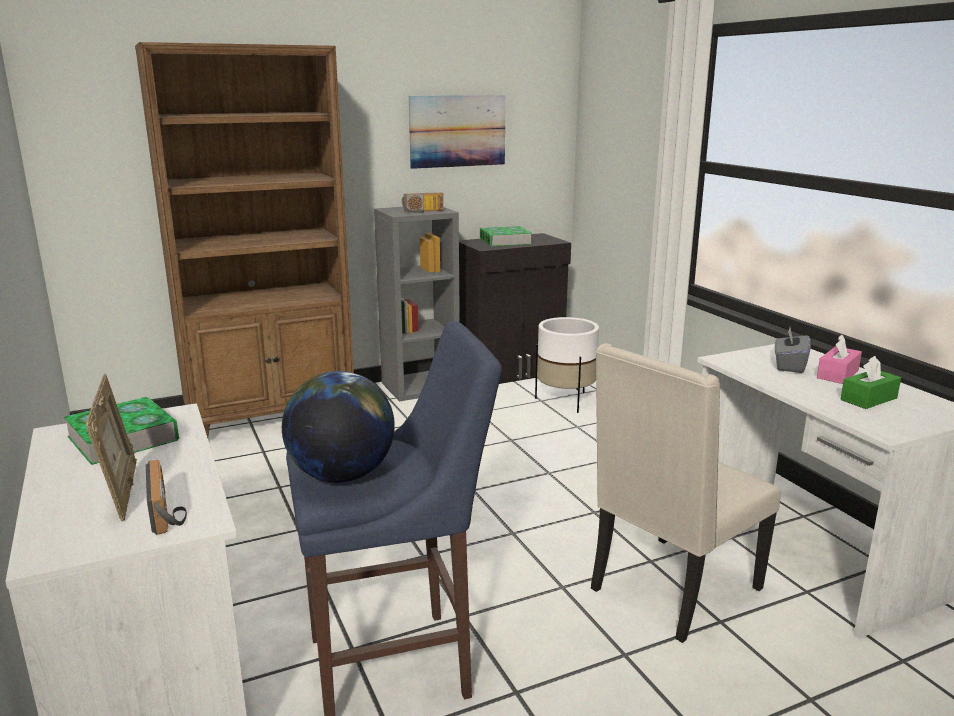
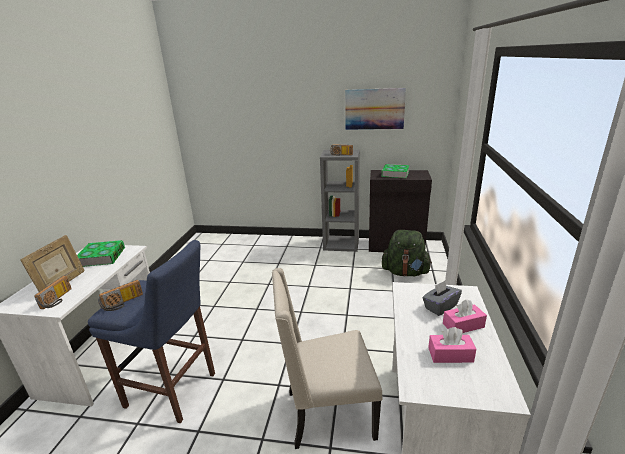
camera: 35 degrees right, 5 degrees up
(272, 417) = (264, 245): brown bookcase -> none
(341, 475) = (123, 303): globe -> radio
(565, 401) = (405, 272): white planter -> green backpack
(868, 399) = (450, 355): green tissue box -> pink tissue box

